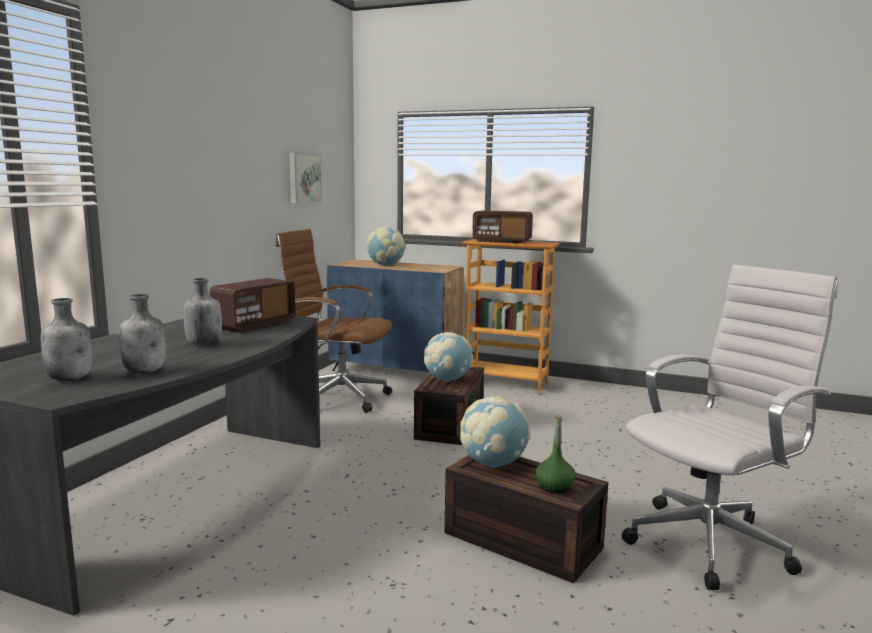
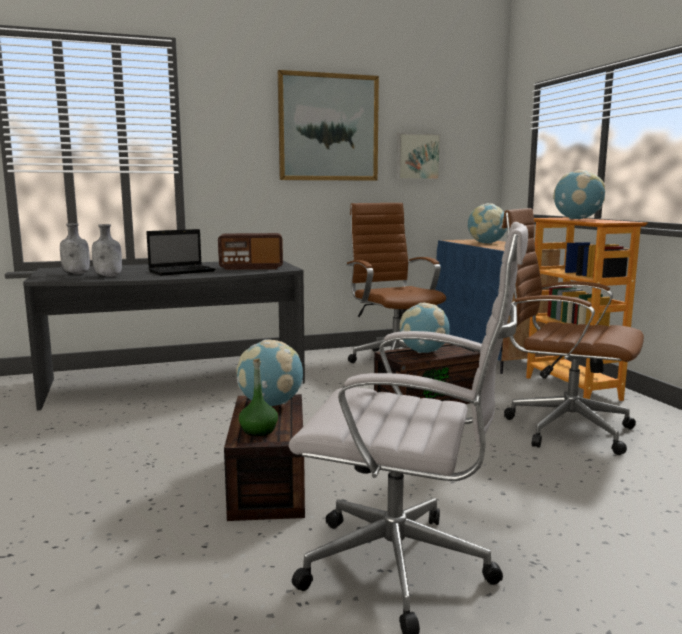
camera: 50 degrees right, 0 degrees up
(204, 344) = (183, 271): grey bottle -> laptop
(237, 144) = (328, 127): none -> picture
(502, 241) = (577, 219): radio -> globe
(565, 414) = (562, 428): none -> brown office chair

